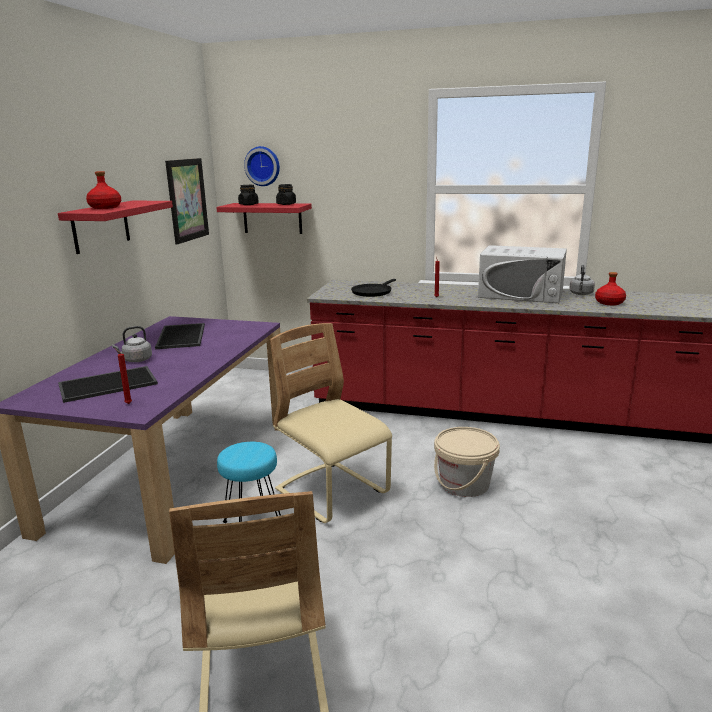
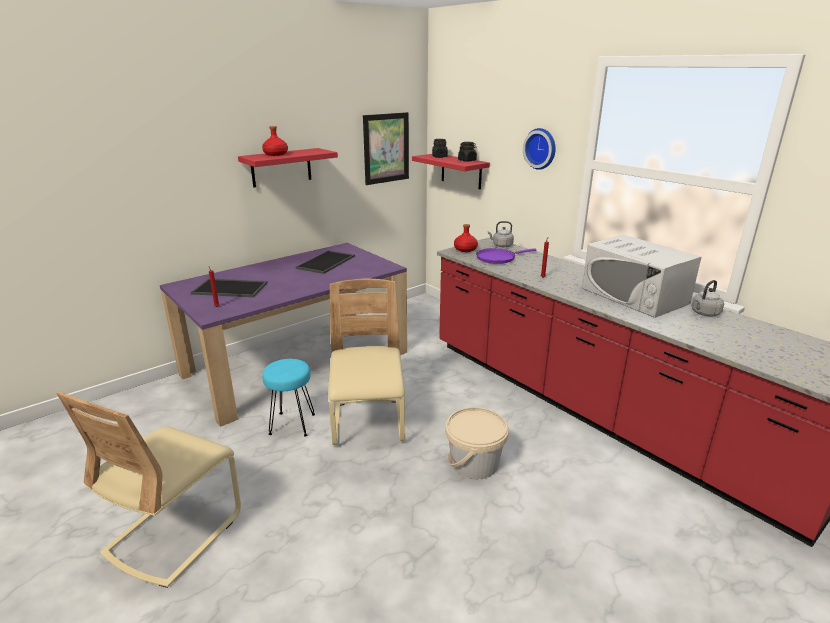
camera: 35 degrees right, 5 degrees up
(136, 360) = (272, 274): grey kettle -> grey kettle (501, 245)
(263, 166) = (459, 123): wall clock -> wall clock (541, 148)
(372, 292) = (498, 258): black frying pan -> purple frying pan
(609, 302) = (717, 333): red bottle -> red bottle (465, 249)

